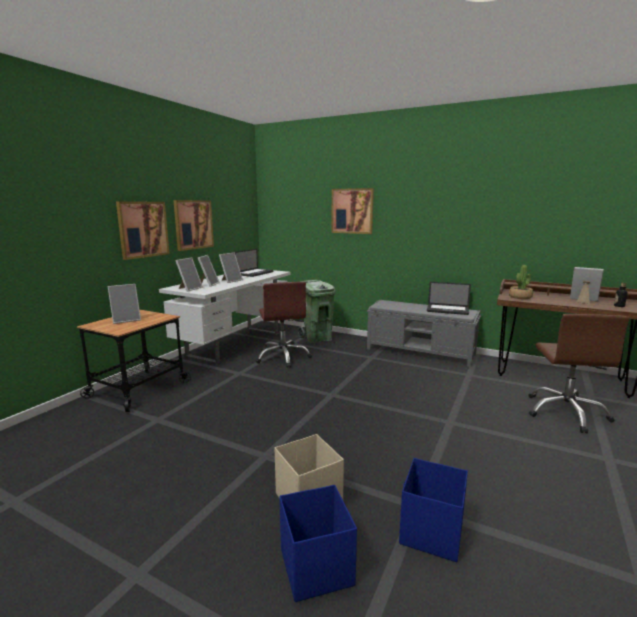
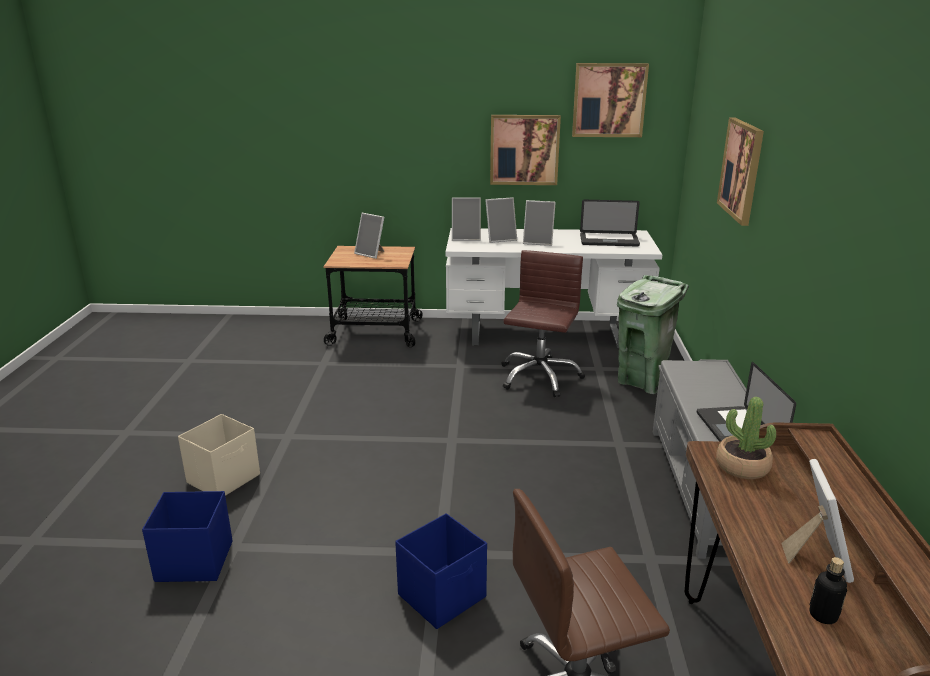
camera: 65 degrees right, 10 degrees up
(143, 229) = (437, 151): picture -> picture (609, 100)
(283, 357) = (539, 377): brown office chair -> brown office chair turned 150 degrees clockwise
(316, 566) = (142, 503): blue storage box -> blue storage box (443, 596)

